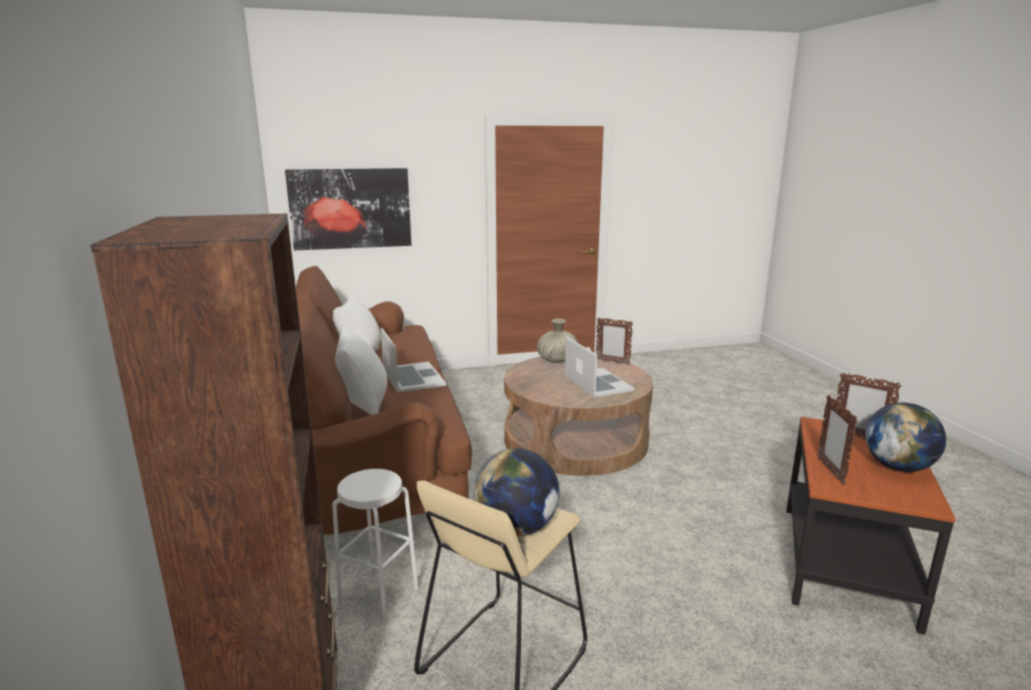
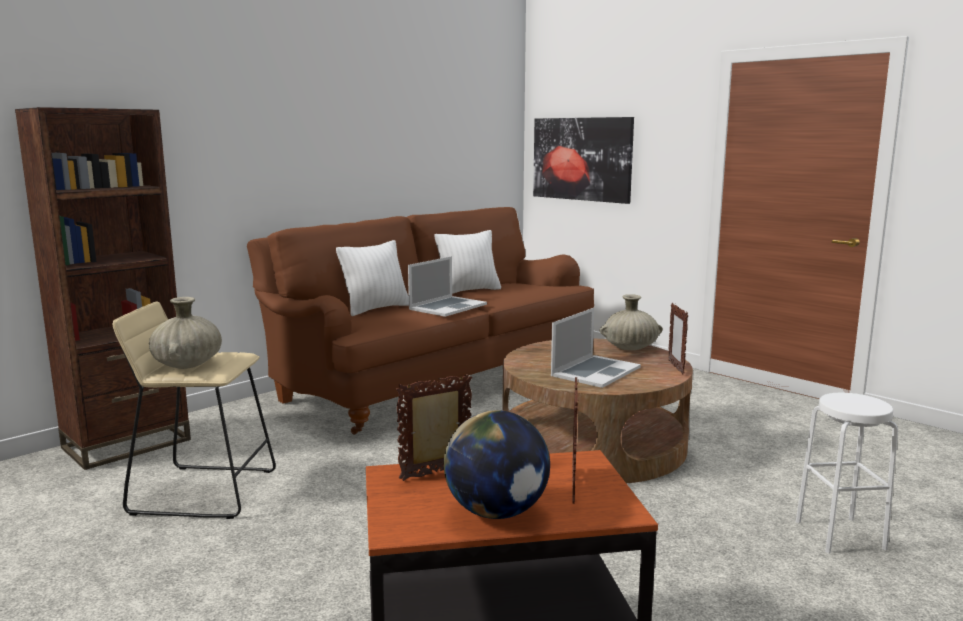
camera: 60 degrees right, 5 degrees down
(379, 597) = (253, 435): white stool -> white stool (839, 535)
(516, 528) = (188, 365): globe -> beige vase

